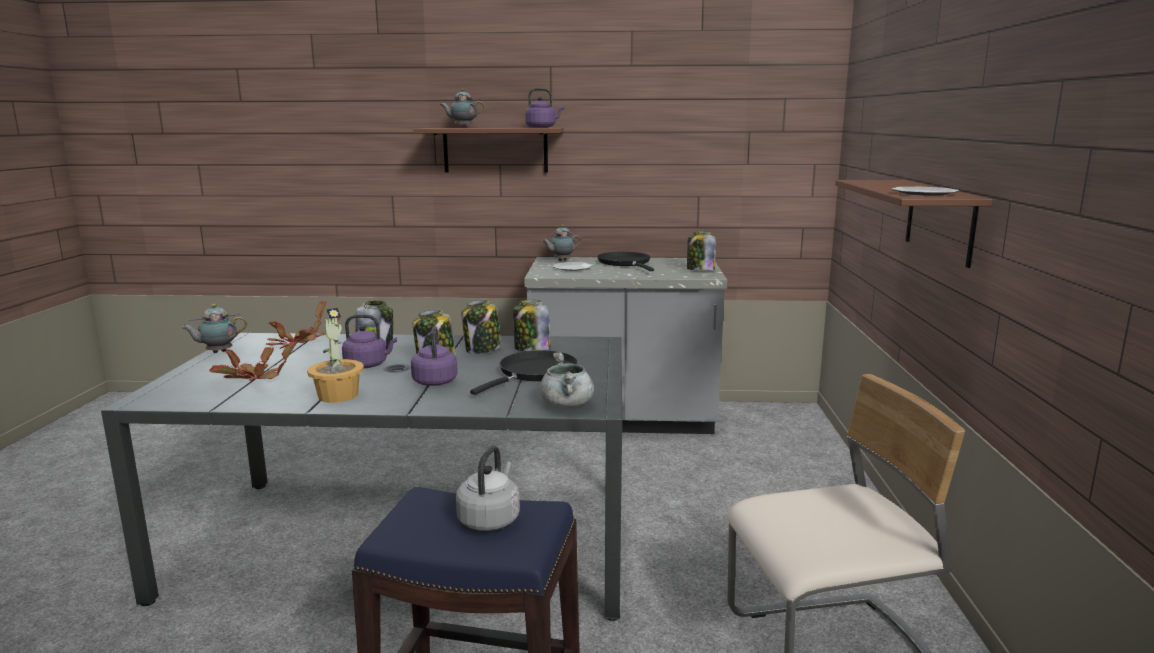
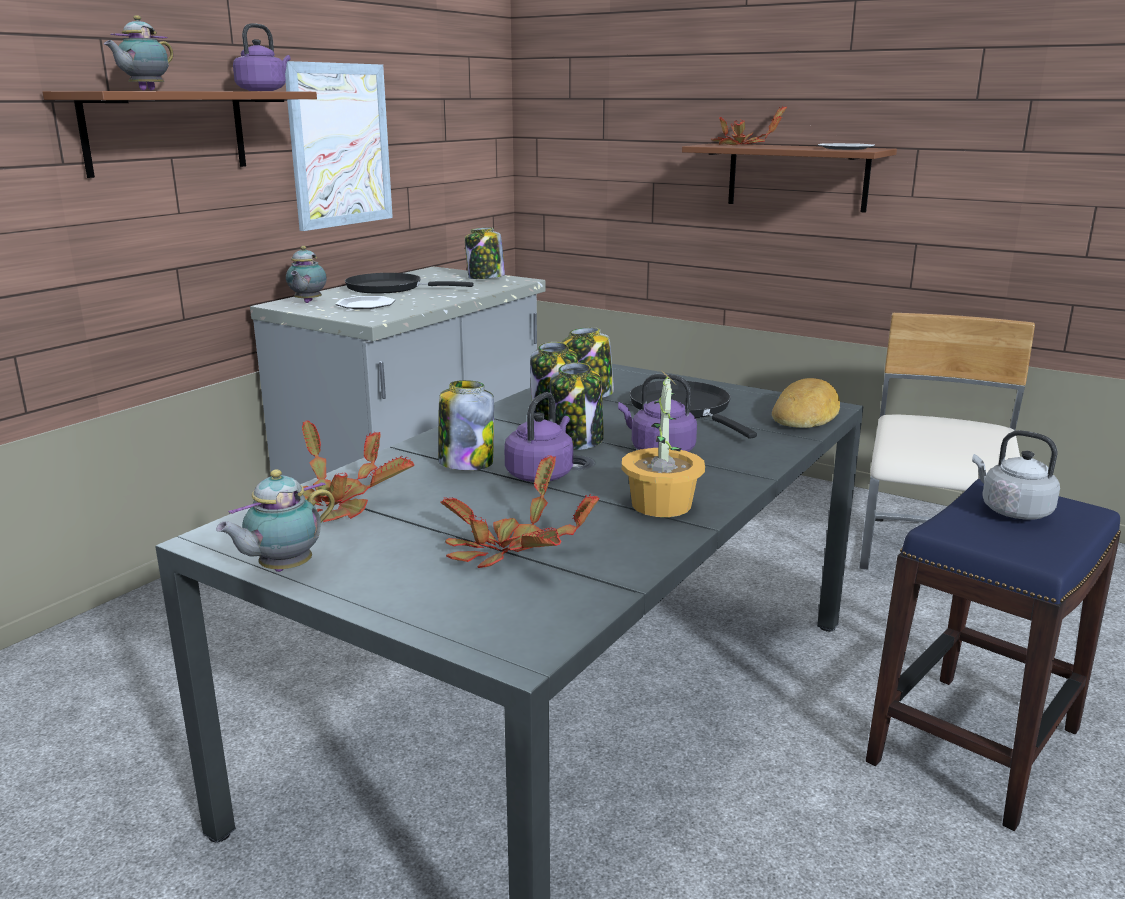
camera: 60 degrees left, 5 degrees up
(217, 352) = (282, 569): teapot -> teapot turned 45 degrees clockwise
(567, 405) = (806, 414): grey cooking pot -> bread
(630, 163) = (340, 145): none -> picture
(889, 183) = (742, 145): none -> potted plant

